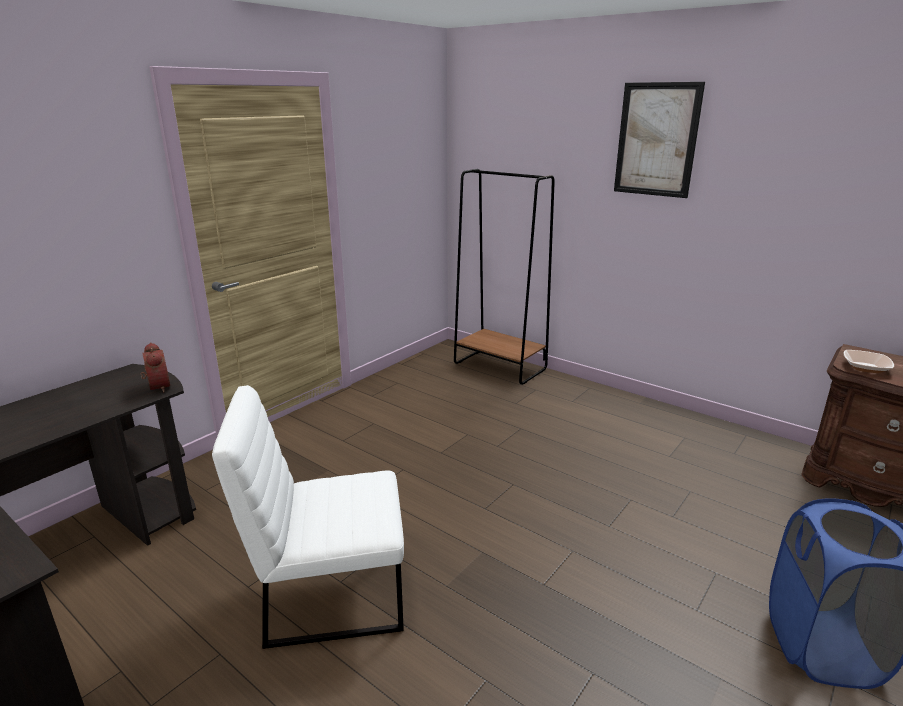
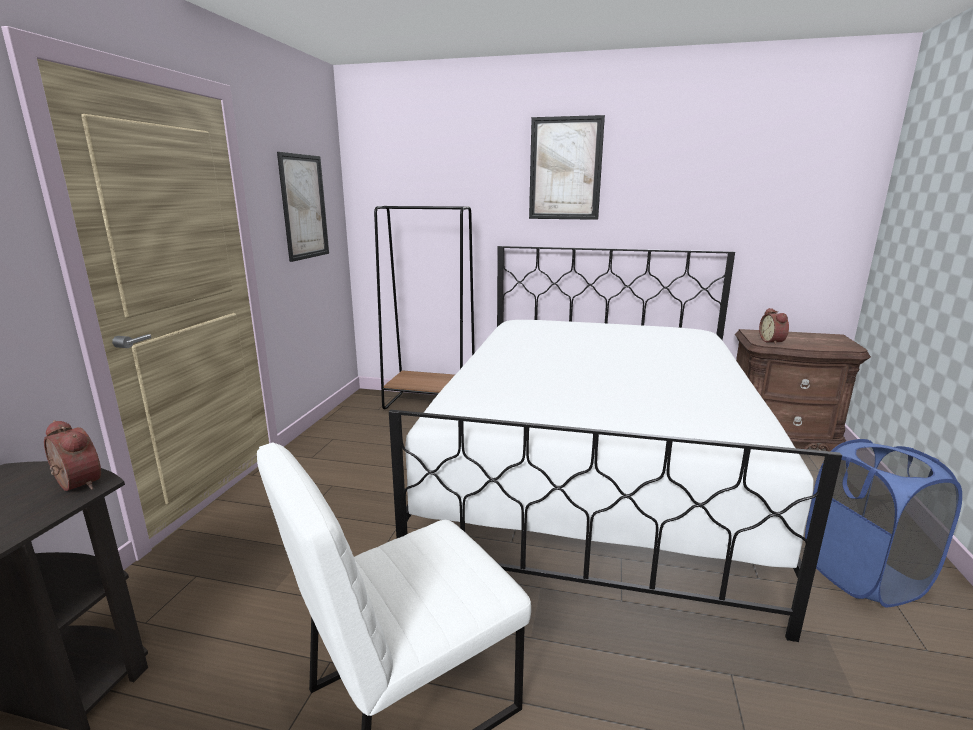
camera: 25 degrees left, 5 degrees down
(398, 170) = (304, 207): none -> picture
(606, 472) = (593, 478): none -> white bed
(865, 367) = (773, 341): bowl -> alarm clock

